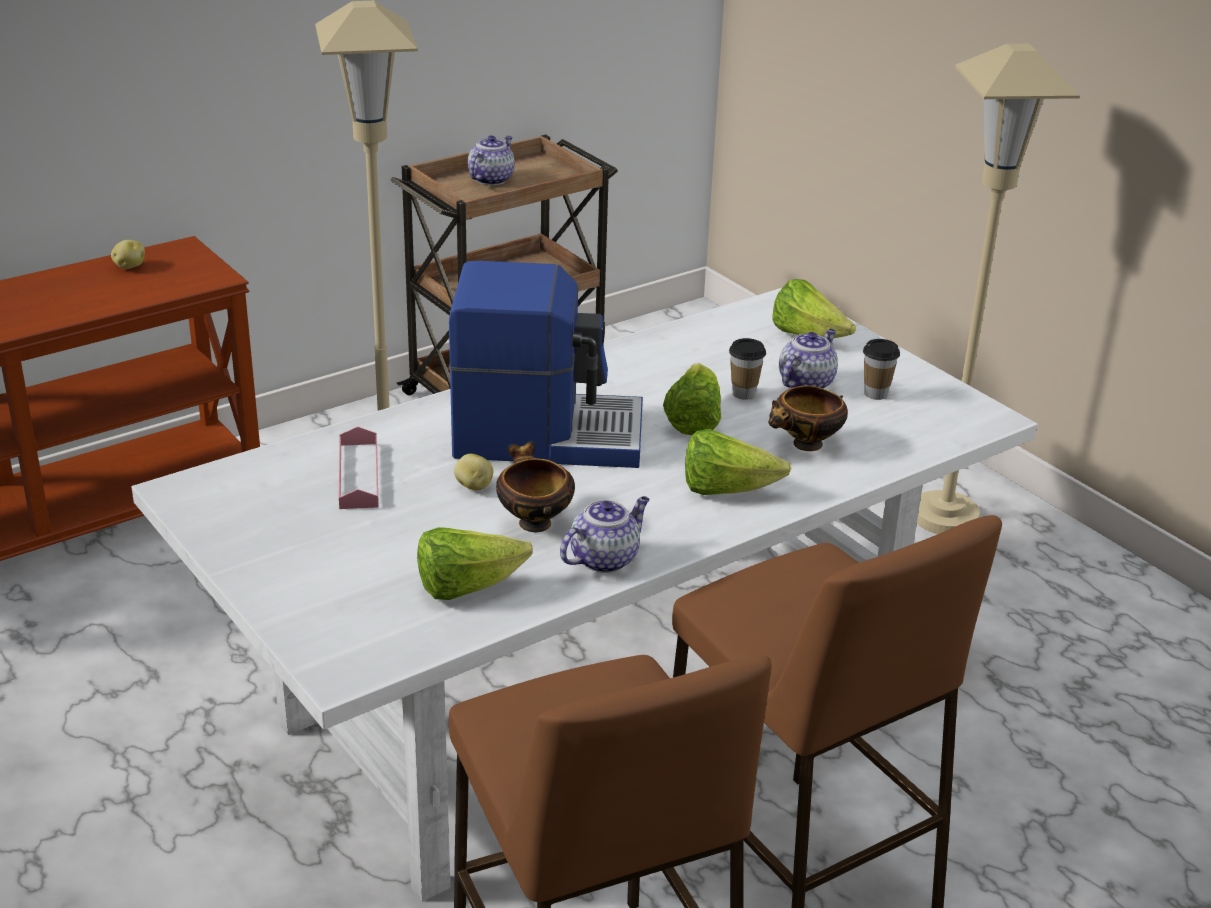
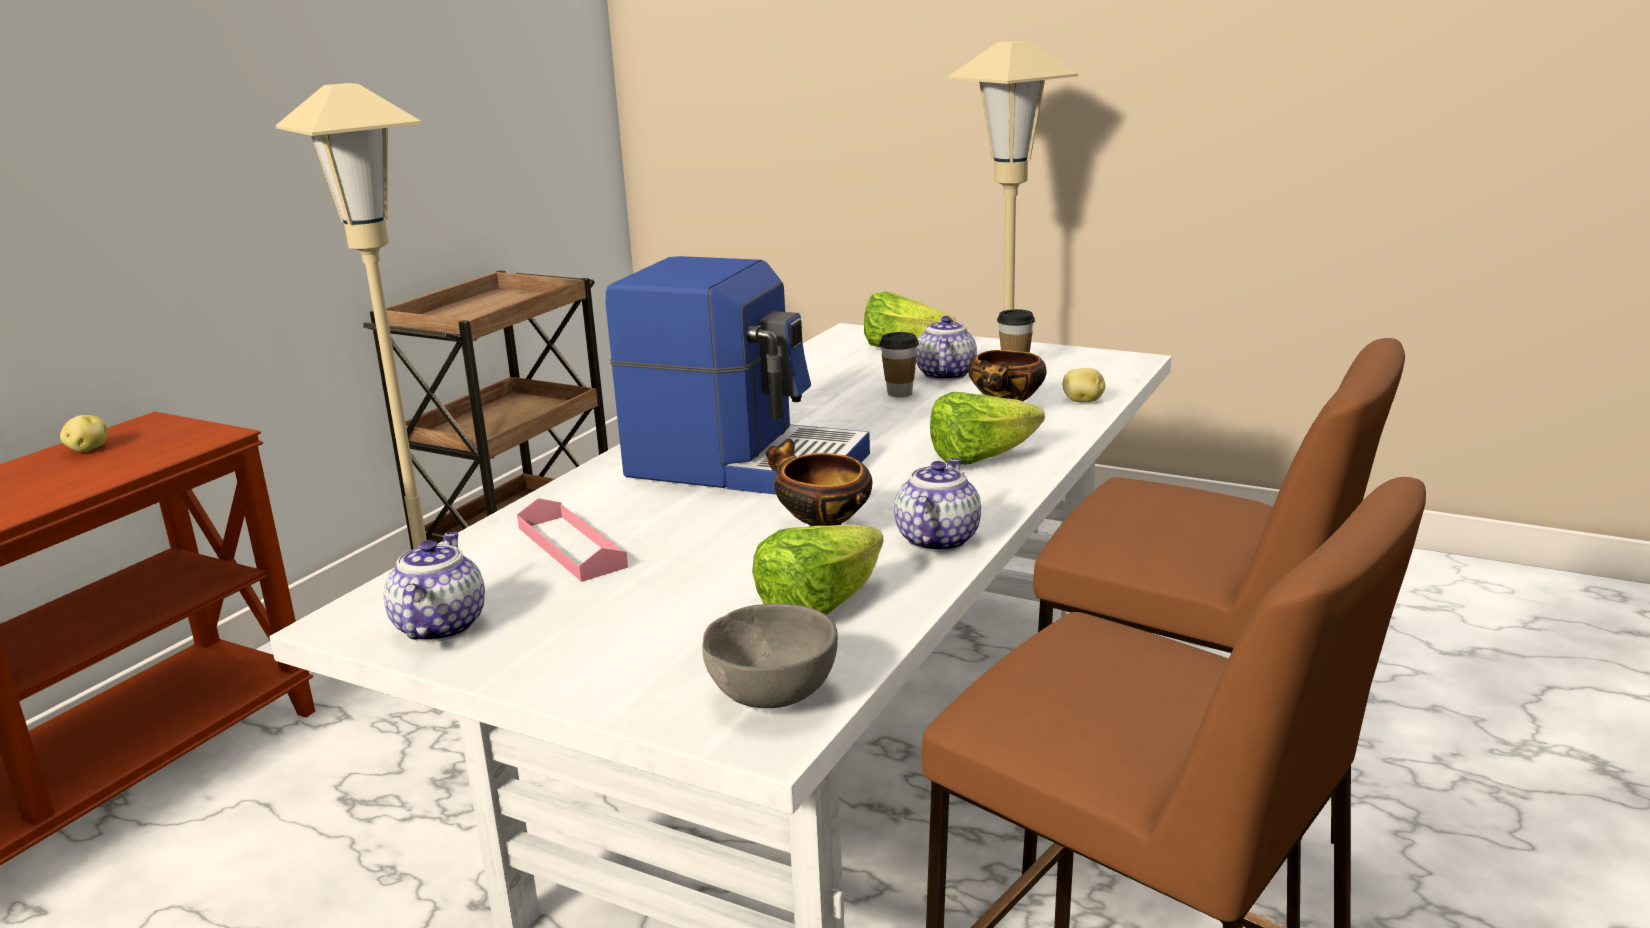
camera: 25 degrees left, 10 degrees down
(370, 645) = (771, 694): none -> grey bowl
(473, 486) = (718, 522): potato -> potato (1083, 401)
(491, 179) = (469, 310): teapot -> teapot (439, 626)
(546, 434) = (746, 464): coffee machine -> coffee machine turned 45 degrees clockwise
(692, 420) = (878, 420): lettuce -> none

